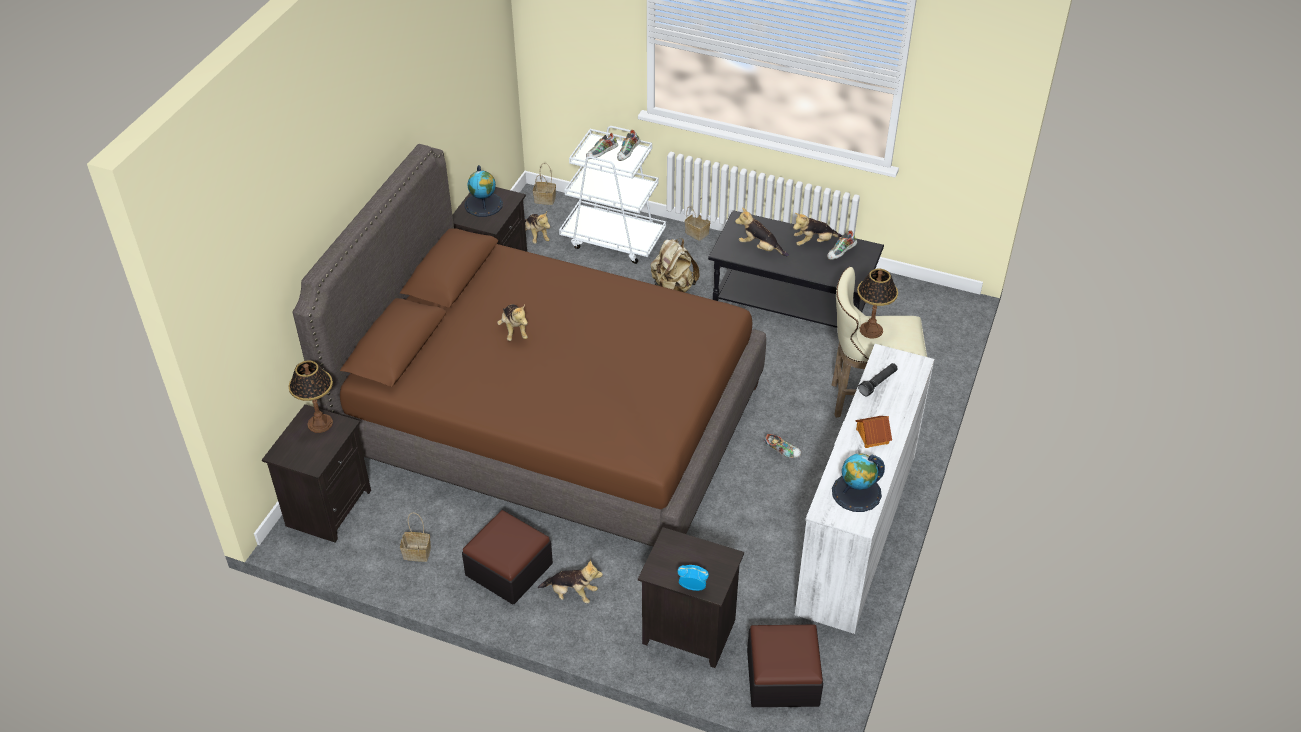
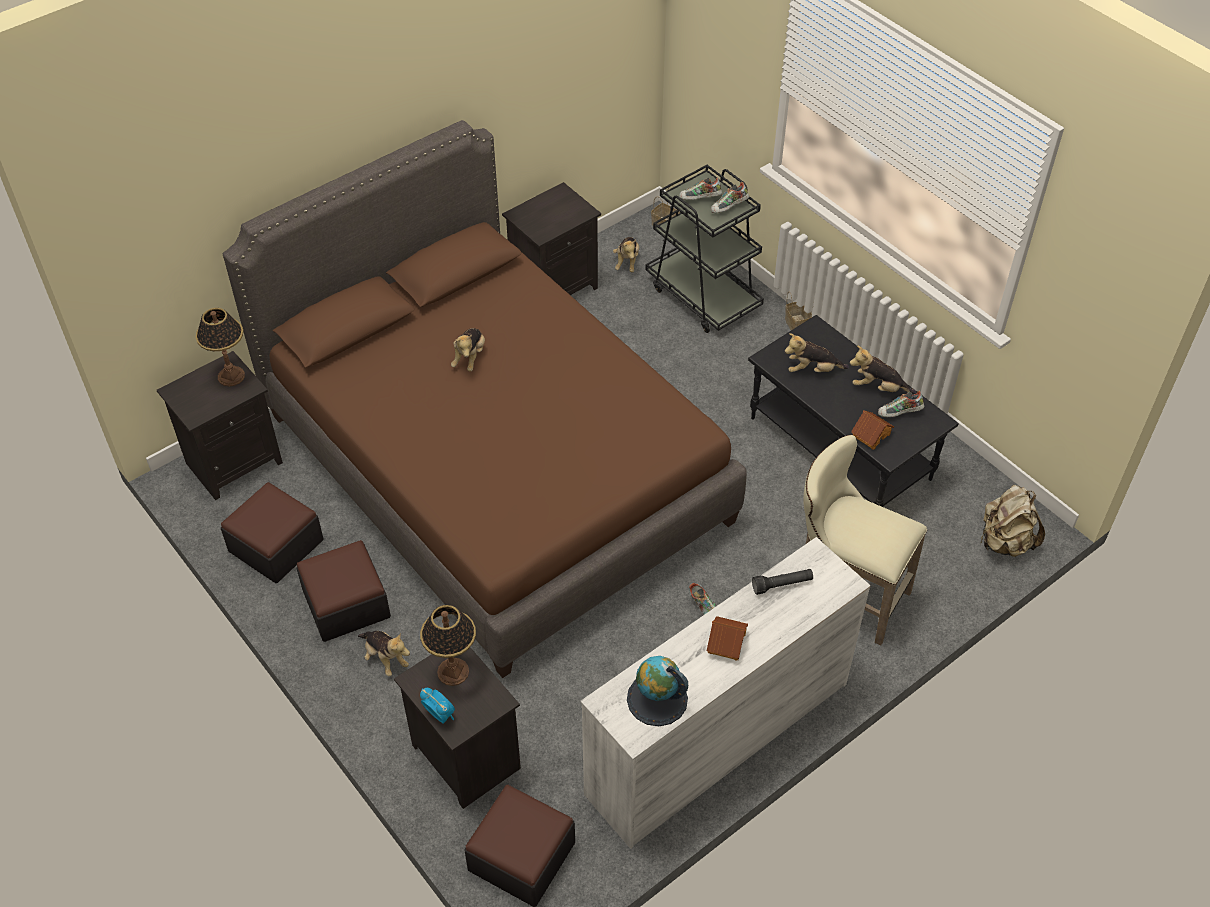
camera: 30 degrees right, 5 degrees up
(416, 553) = (276, 545): basket -> ottoman
(483, 204) = (551, 209): globe -> none
(613, 239) = (703, 296): white cart -> black cart
(673, 288) = (725, 376): beige backpack -> beige backpack (1005, 542)
(760, 248) = (812, 370): plush toy -> plush toy turned 60 degrees counterclockwise
(833, 275) = (871, 435): none -> toy house
(871, 330) = (851, 518): table lamp -> table lamp (453, 671)

